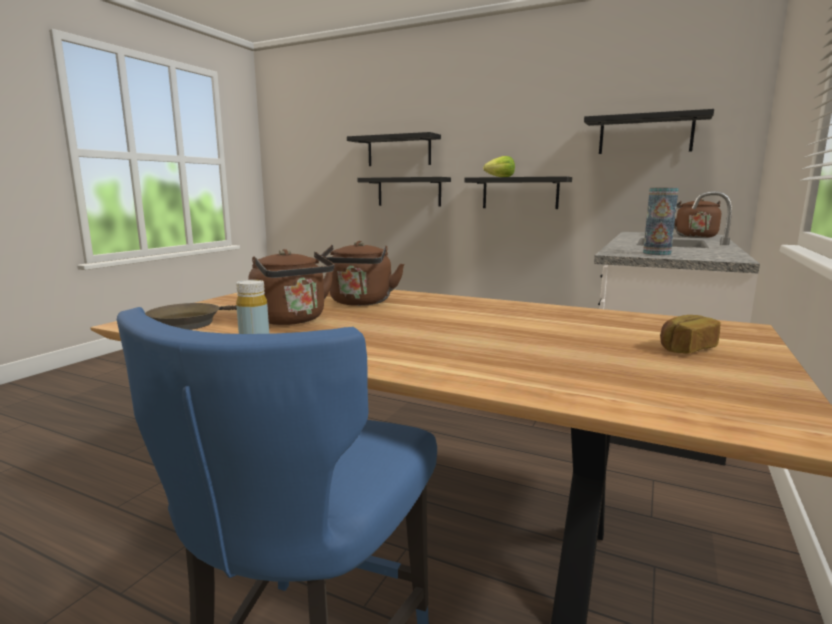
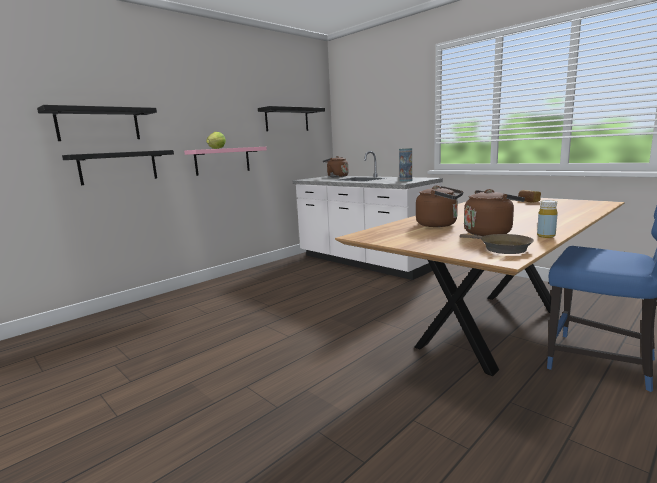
camera: 70 degrees left, 0 degrees up
(520, 193) = (222, 160): black shelf -> pink shelf

